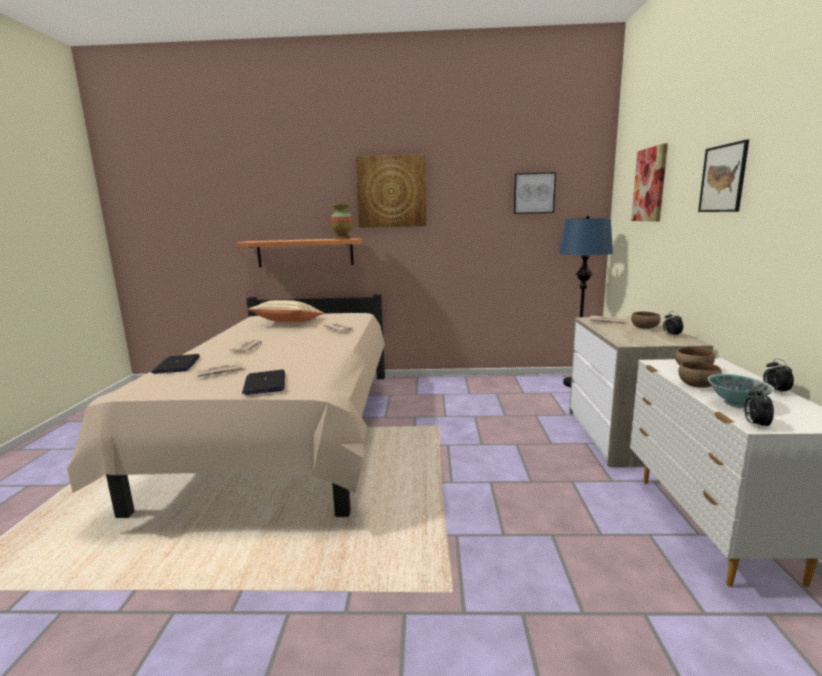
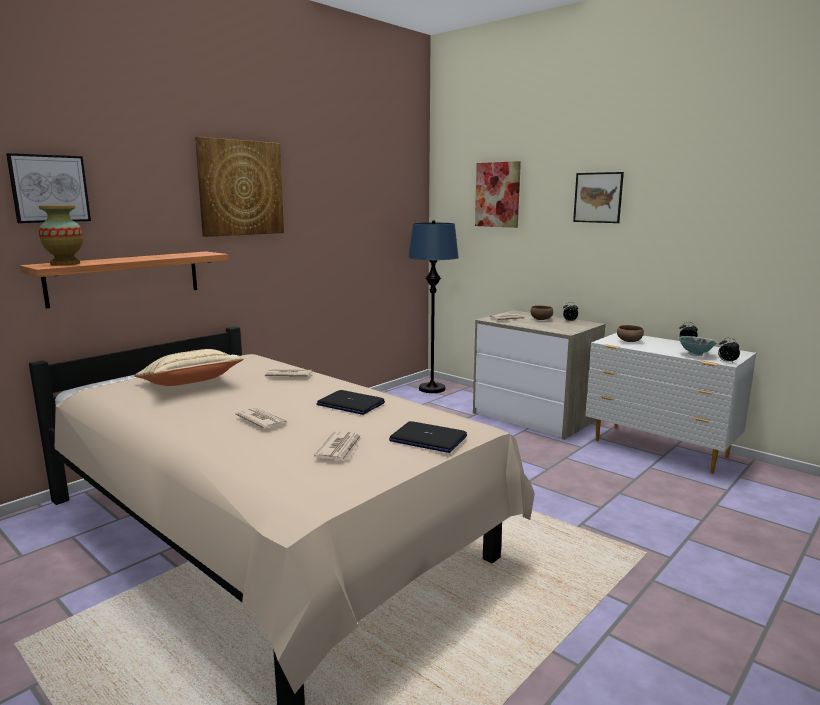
camera: 50 degrees left, 0 degrees up
(177, 365) = (247, 464): laptop -> laptop (350, 404)
(342, 239) = (198, 254): vase -> vase (65, 264)
(534, 193) = (375, 195): picture -> picture (49, 188)
(697, 385) = (657, 349): brown bowl -> none

